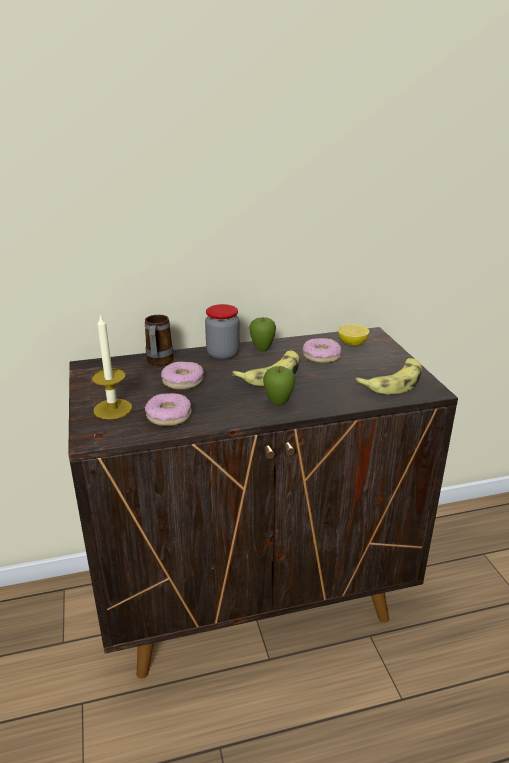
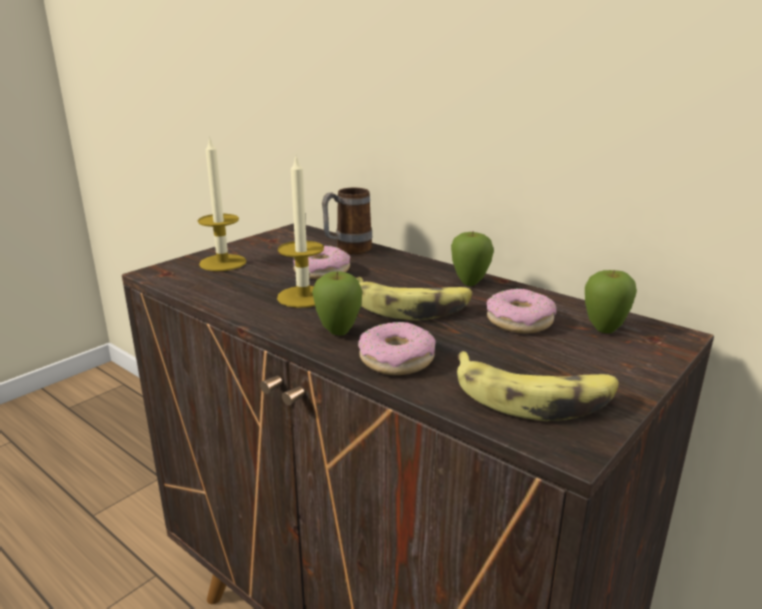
camera: 55 degrees right, 5 degrees down
(169, 416) = (236, 288): donut -> donut (396, 359)
(215, 399) = (303, 297): none -> candle
(223, 354) = (419, 269): jar -> none
(352, 343) = (604, 330): lemon -> apple

